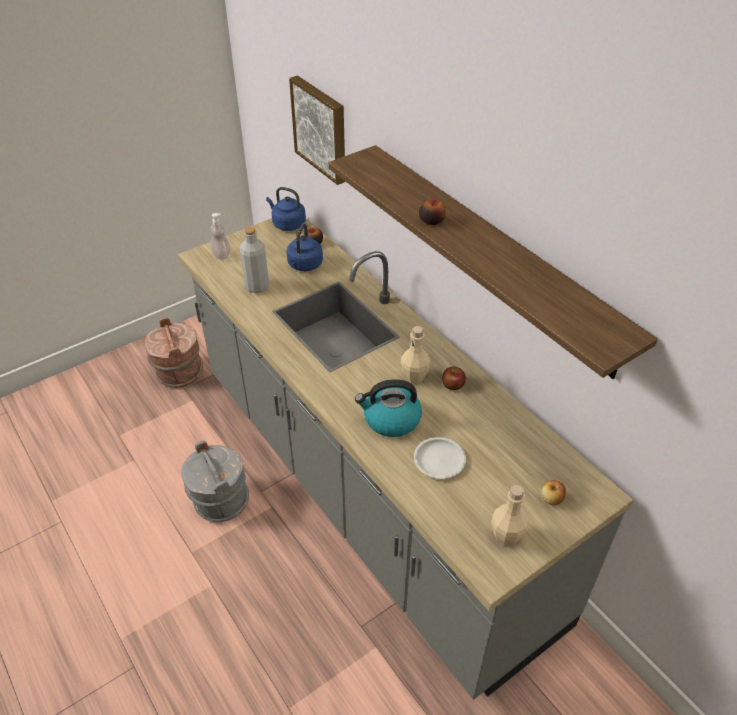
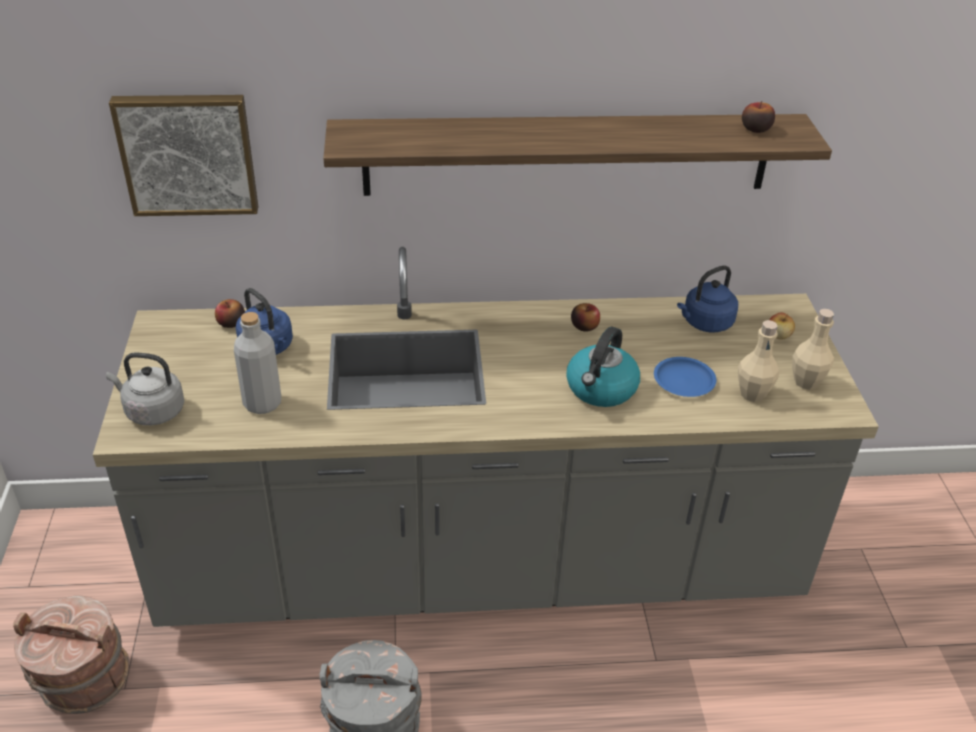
camera: 60 degrees left, 5 degrees down
(221, 255) = (152, 411): soap dispenser -> grey kettle
(287, 224) = (162, 329): blue kettle -> blue kettle (705, 323)
(414, 377) = (551, 346): beige bottle -> beige bottle (752, 394)
(431, 220) = (524, 142): apple -> apple (755, 129)
(439, 460) = (683, 380): white plate -> blue plate

